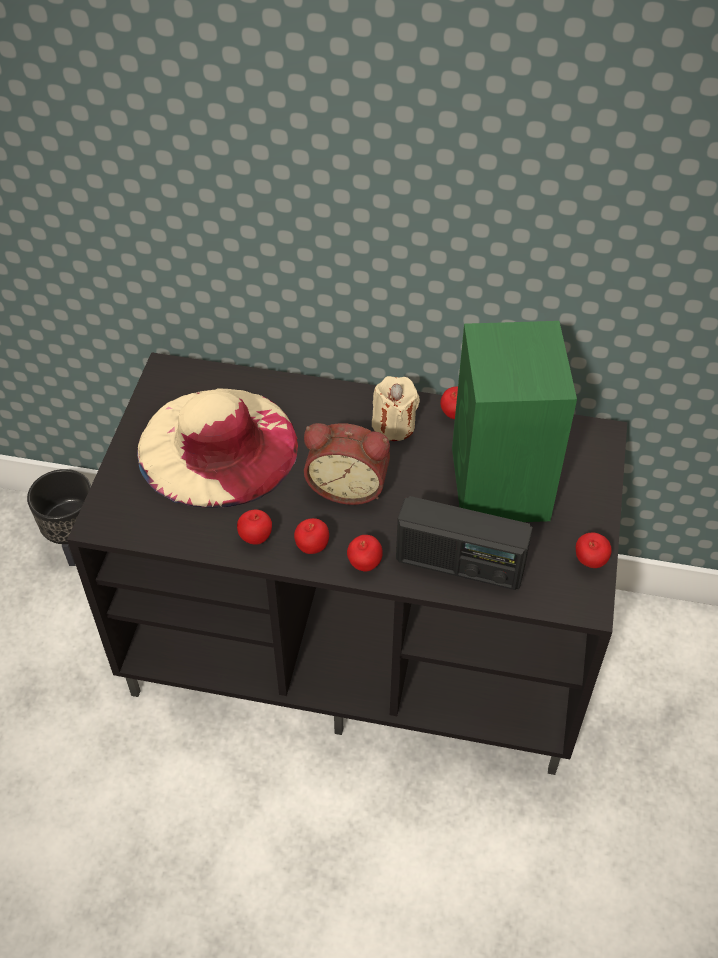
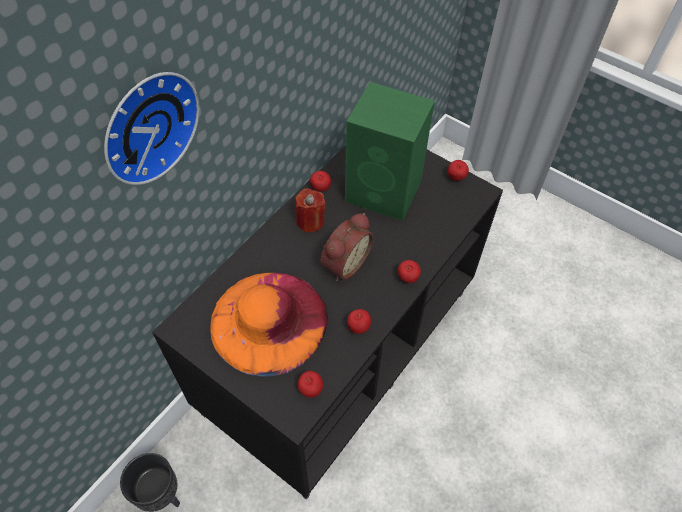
camera: 65 degrees left, 5 degrees up
(217, 113) = (147, 125): none -> wall clock
(217, 446) = (269, 321): beige hat -> orange hat
(312, 547) = (381, 300): apple -> apple (310, 390)
(394, 425) = (310, 221): beige candle -> red candle
(459, 564) = (430, 233): radio -> none

